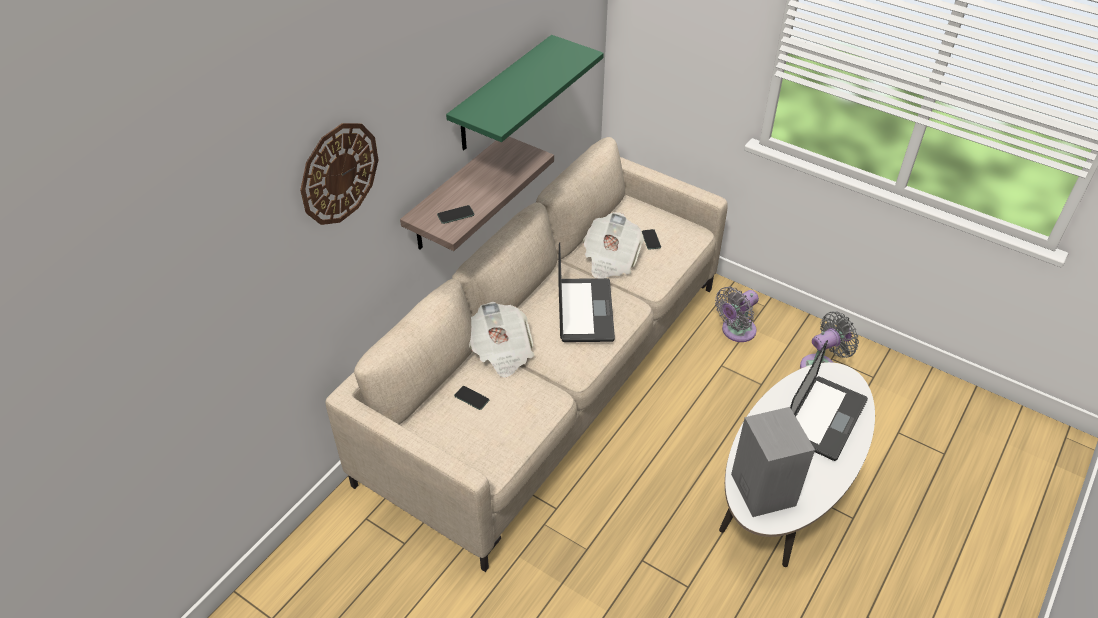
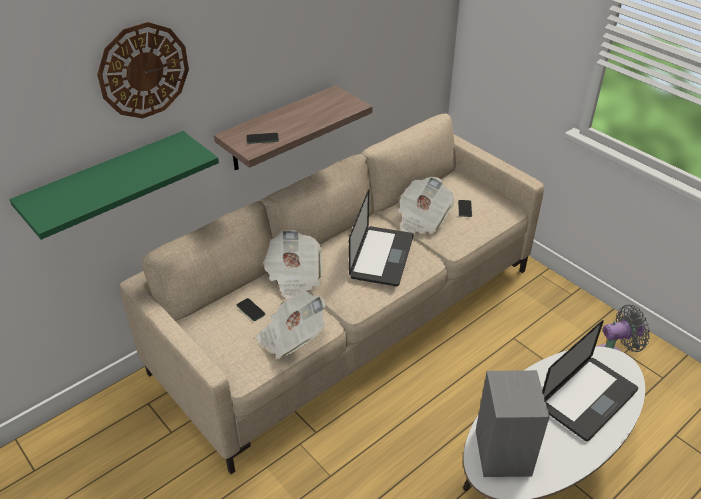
camera: 15 degrees right, 5 degrees down
(502, 94) = (335, 46): green shelf -> green shelf (107, 185)
(526, 419) = (291, 337): none -> newspaper
(736, 331) = (537, 311): grey fan -> none

